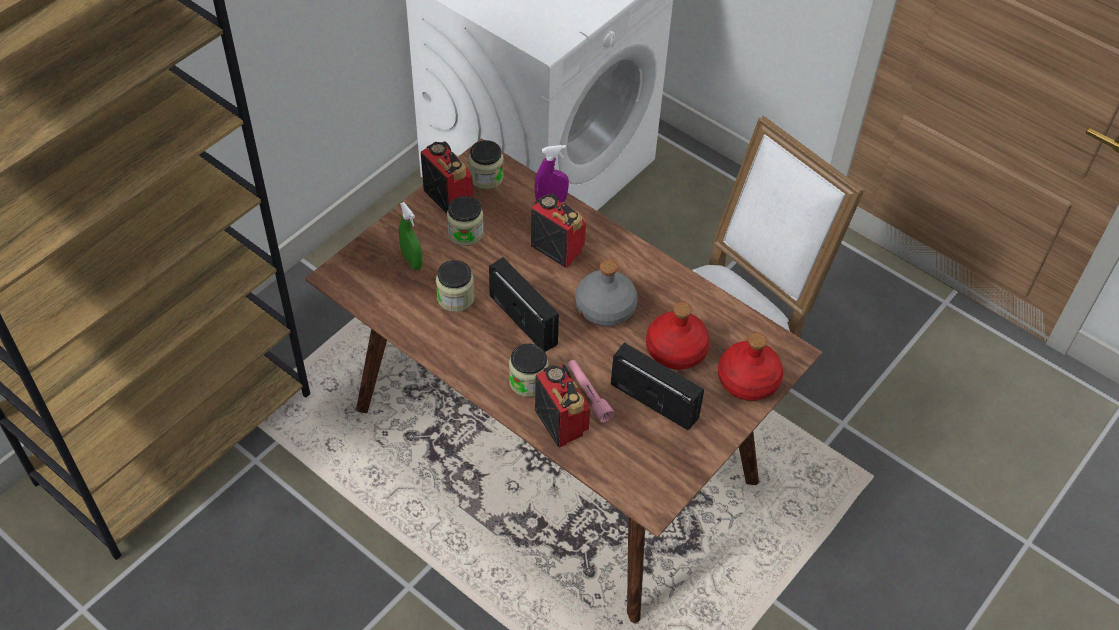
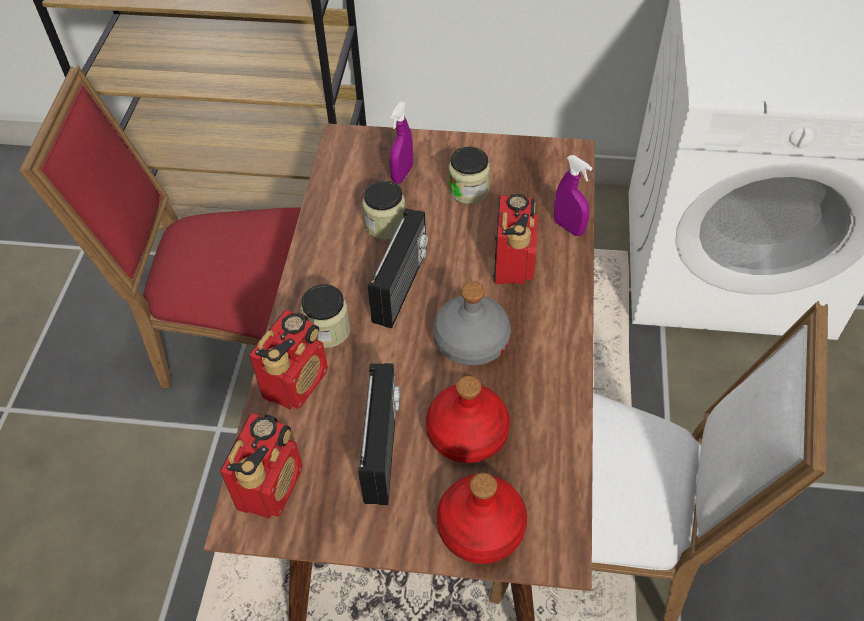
camera: 60 degrees right, 0 degrees up
(325, 530) = (236, 341): none -> red chair
(412, 261) = (402, 174): green spray bottle -> purple spray bottle
(447, 196) = (500, 156): radio -> radio (271, 486)
(486, 177) = (550, 168): jar -> none
(588, 394) = (348, 387): pink flashlight -> none

